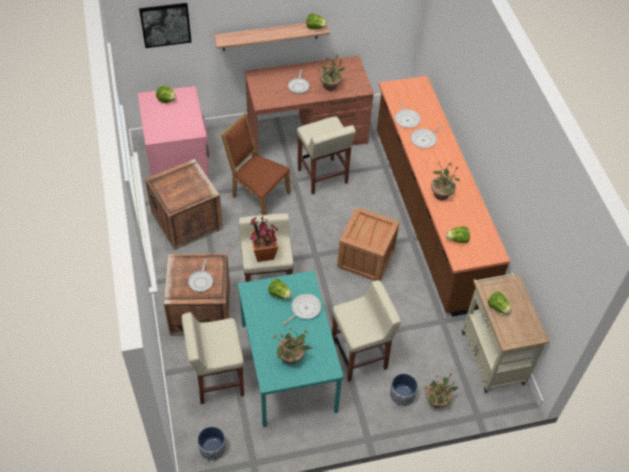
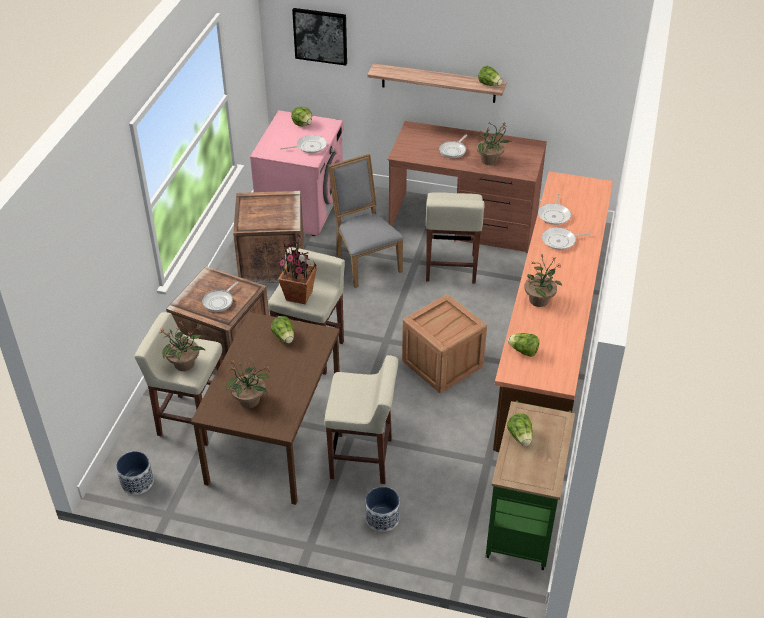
camera: 30 degrees right, 10 degrees down
(257, 194) = (365, 262): brown chair -> grey chair
(287, 366) = (274, 436): turquoise dining table -> brown dining table
(304, 309) = (299, 361): frying pan -> frying pan (309, 146)
(437, 400) = (421, 541): potted plant -> potted plant (185, 364)
(491, 355) = (523, 522): beige cart -> green cart

